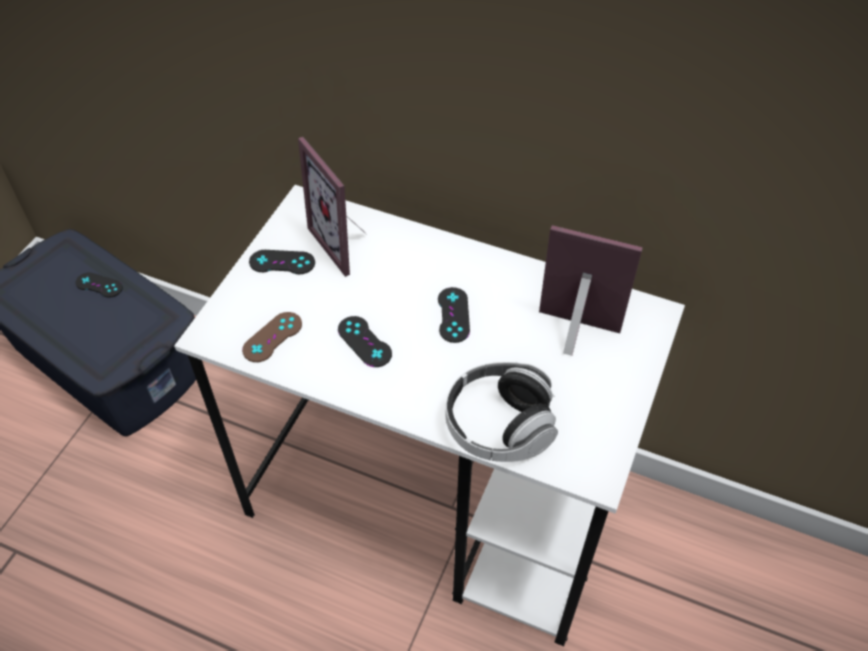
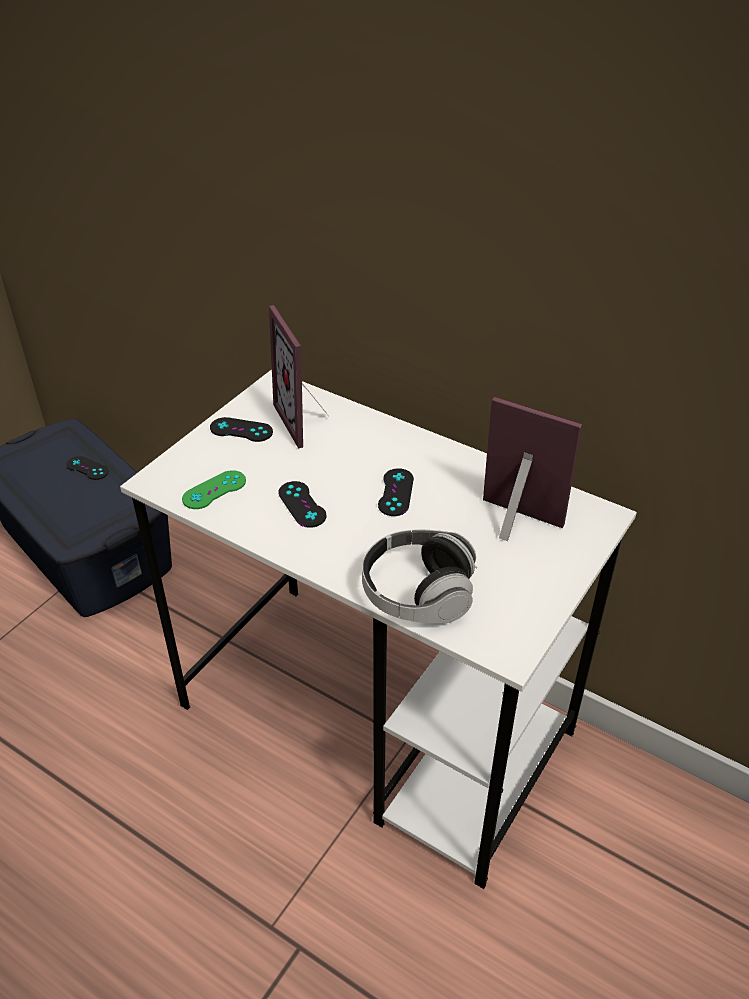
camera: 10 degrees right, 10 degrees down
(272, 337) = (214, 490): brown game controller -> green game controller

